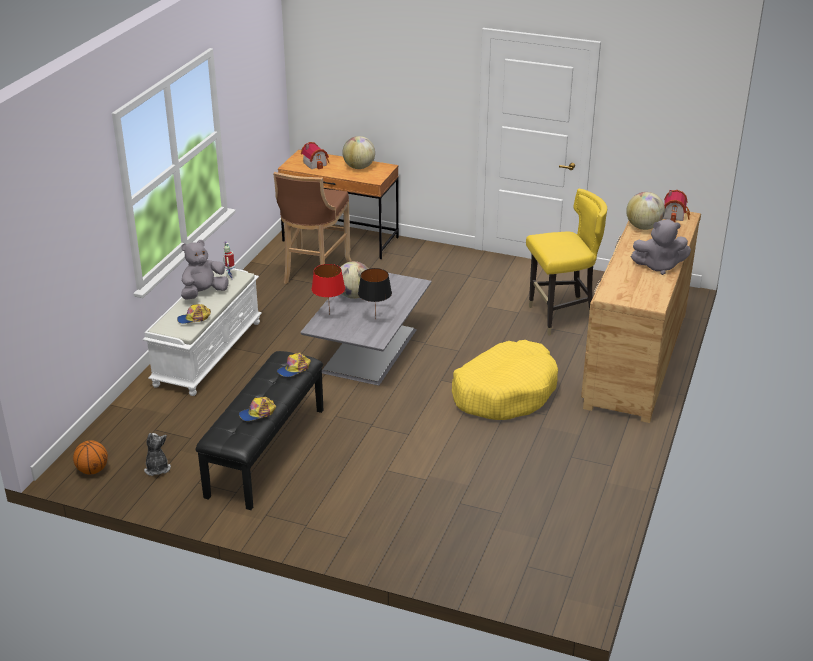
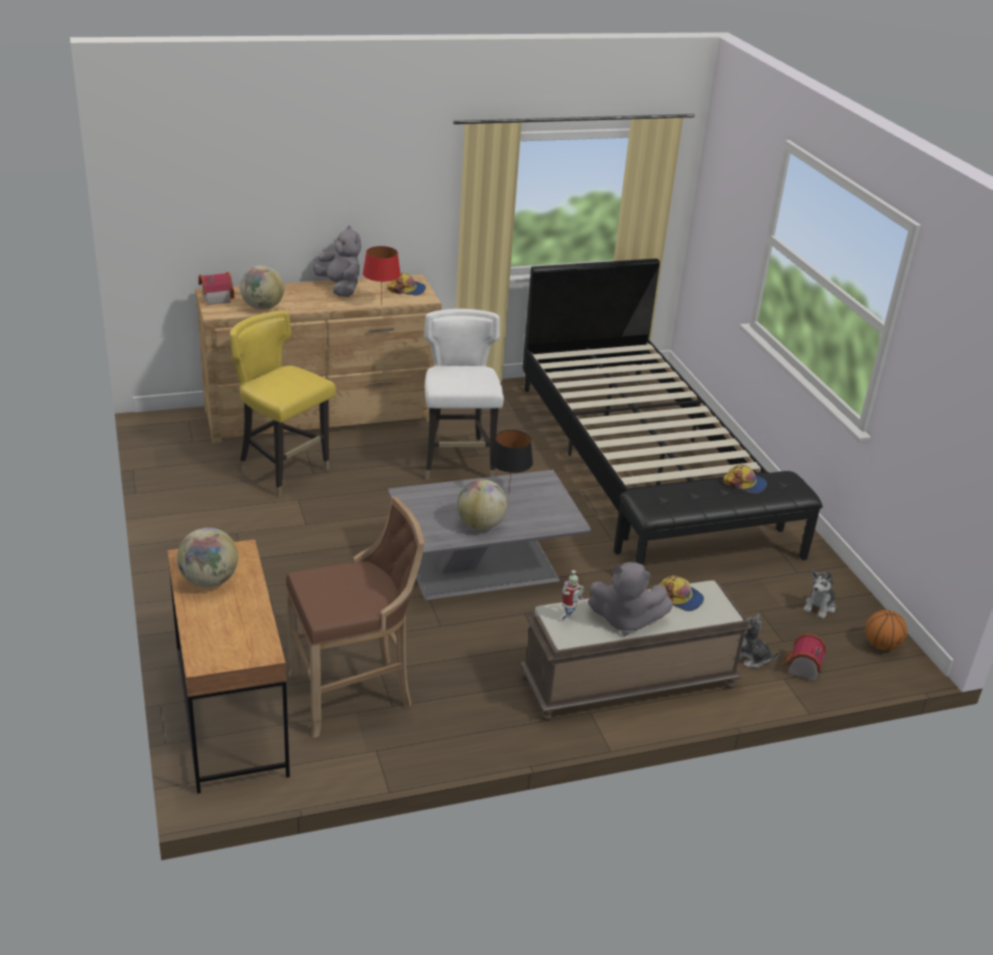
camera: 130 degrees left, 0 degrees up
(162, 407) = (750, 657): none -> plush toy
(207, 352) = (627, 683): white bench -> brown bench
(294, 369) = (662, 493): cap -> cap (407, 289)
(316, 163) = (231, 629): toy house -> toy house (801, 668)
(329, 314) = (537, 525): red table lamp -> red table lamp (380, 305)
(440, 494) = (631, 450): none -> black bed
(504, 392) = (458, 463): yellow dog bed -> white chair

